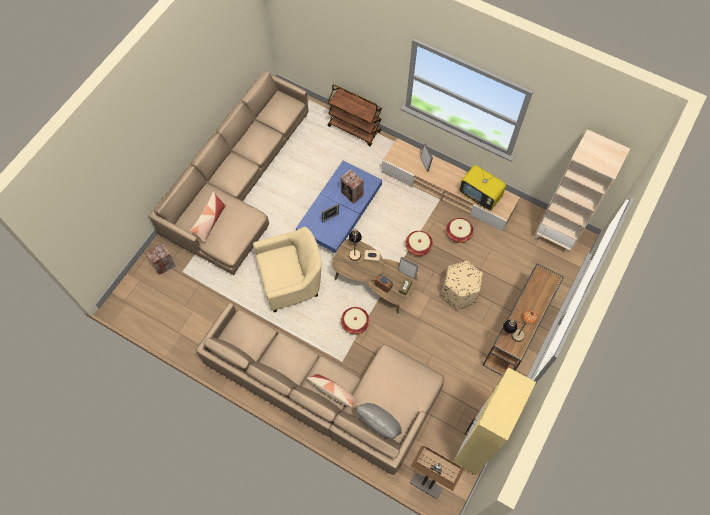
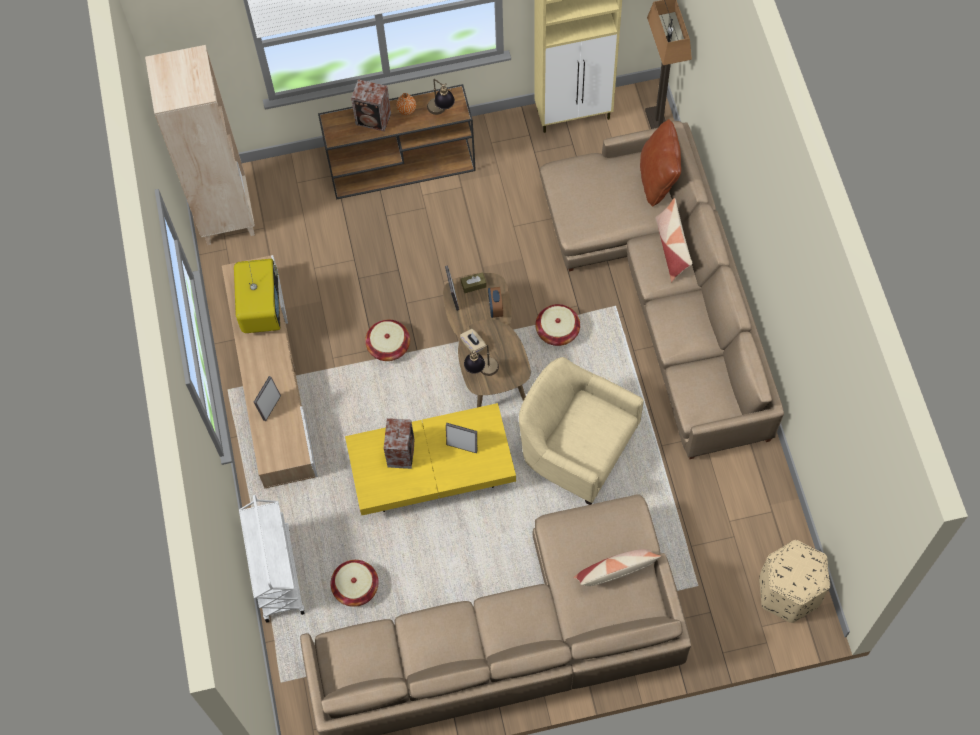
camera: 130 degrees left, 0 degrees up
(163, 265) = (714, 617): speaker -> speaker (374, 119)
(339, 215) = (432, 472): blue coffee table -> yellow coffee table
(354, 129) = (276, 573): brown cart -> white cart
(379, 425) = (658, 179): grey pillow -> brown pillow
(458, 234) = (326, 317): basket -> basket (356, 587)
(459, 293) = (409, 256): beige ottoman -> beige ottoman (788, 591)

